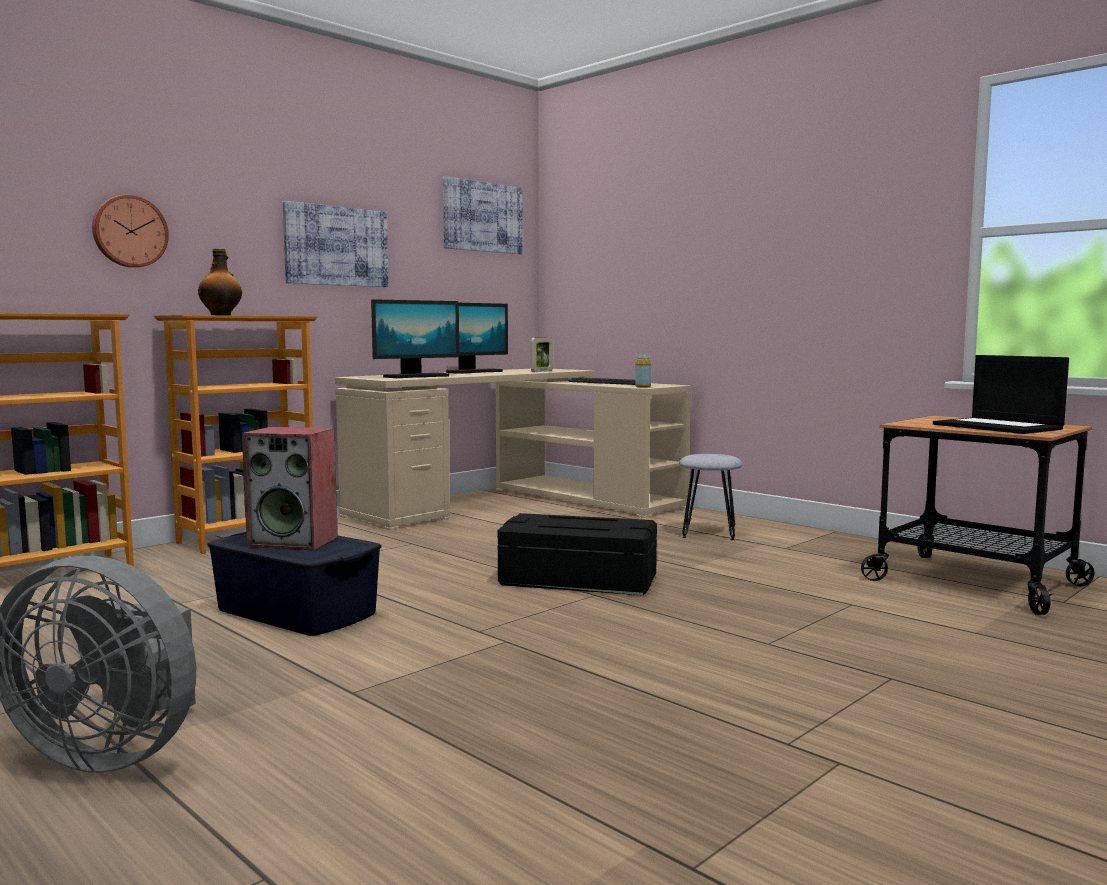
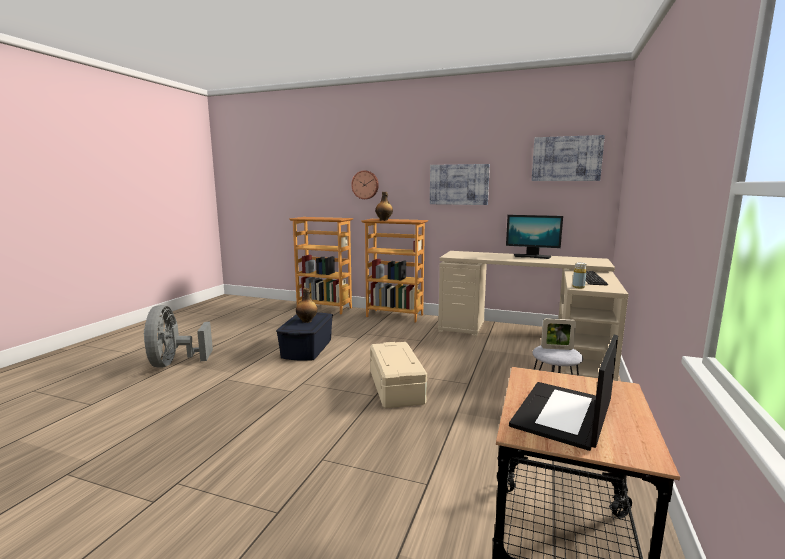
camera: 65 degrees right, 5 degrees up
(295, 542) = (307, 321): speaker -> bottle
(416, 376) = (474, 256): monitor -> none
(542, 371) = (569, 262): picture frame -> picture frame (557, 348)
(579, 580) = (397, 387): black storage box -> beige storage box

